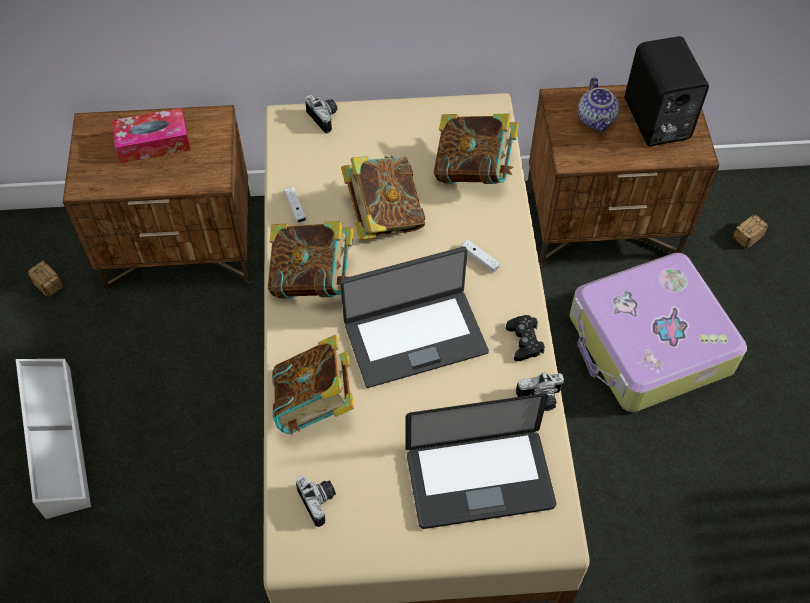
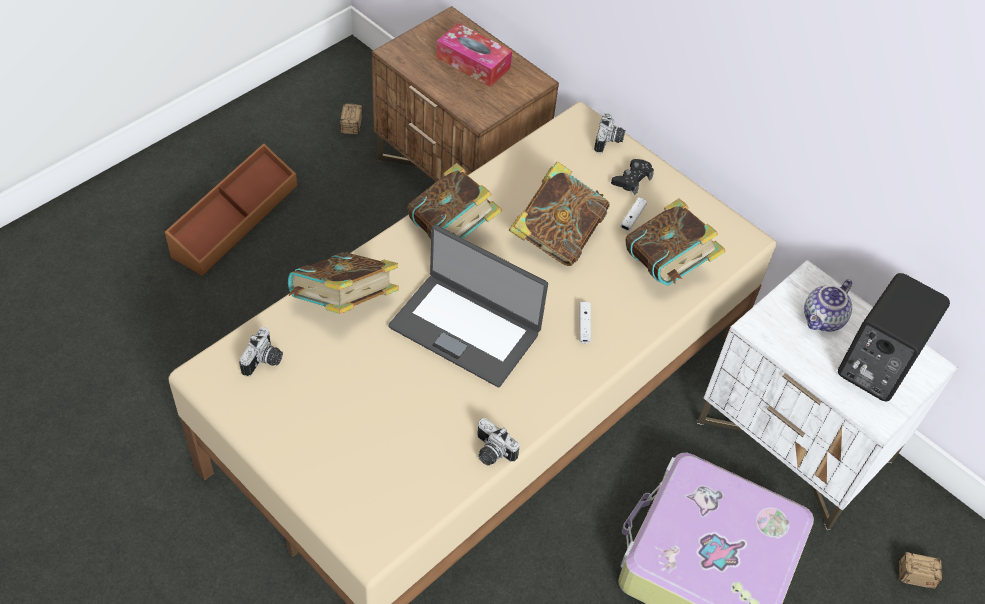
camera: 45 degrees right, 5 degrees down
(56, 441) = (234, 219): white storage box -> brown storage box
(295, 208) = (505, 179): white game controller -> white game controller (632, 218)
(479, 480) = (376, 455): laptop -> none
(524, 341) = (536, 406): black game controller -> black game controller (632, 180)
(602, 222) = (795, 442): brown nightstand -> white nightstand

